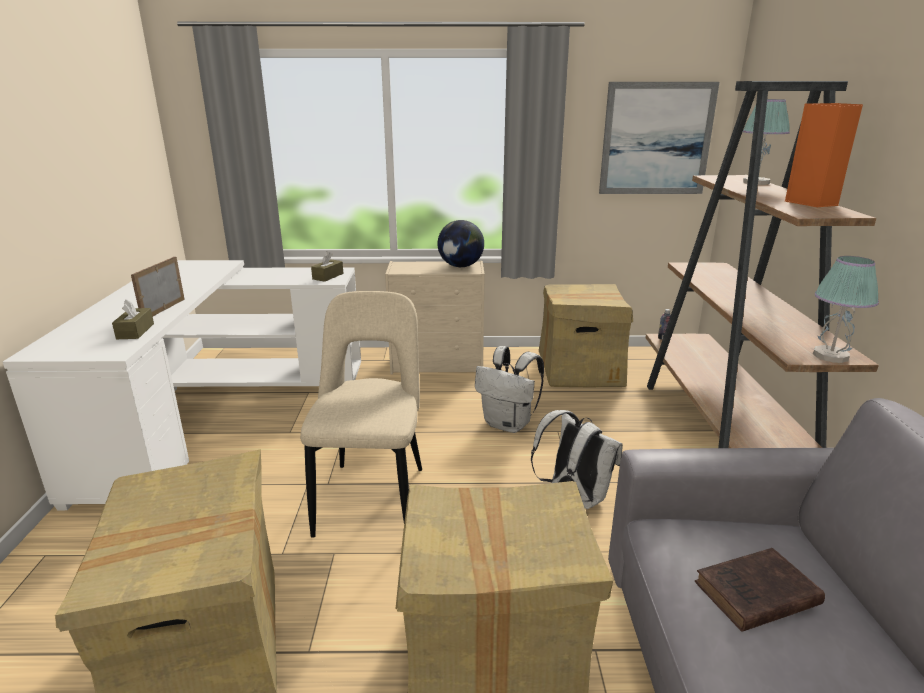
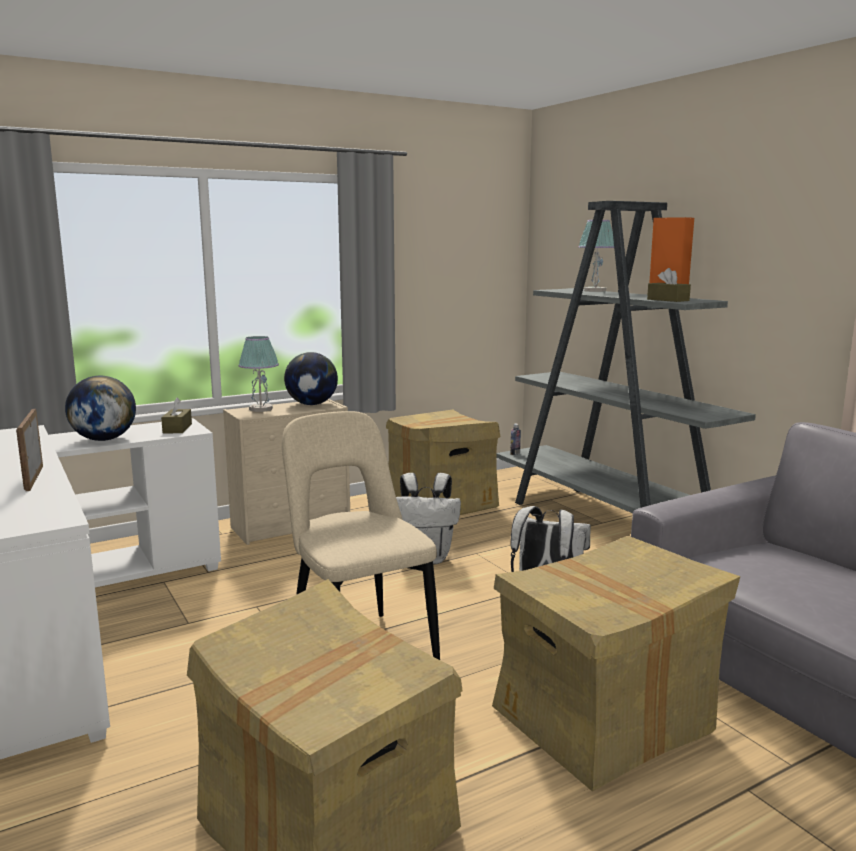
camera: 30 degrees left, 10 degrees down
(135, 331) = (40, 500): brown tissue box -> brown tissue box (668, 300)
(269, 278) = (104, 439): none -> globe
(656, 139) = (470, 264): picture -> none
(724, 436) = (613, 525): brown bookcase -> grey bookcase
(754, 594) = (800, 576): brown book -> none
(829, 356) = (721, 414): table lamp -> table lamp (260, 409)

